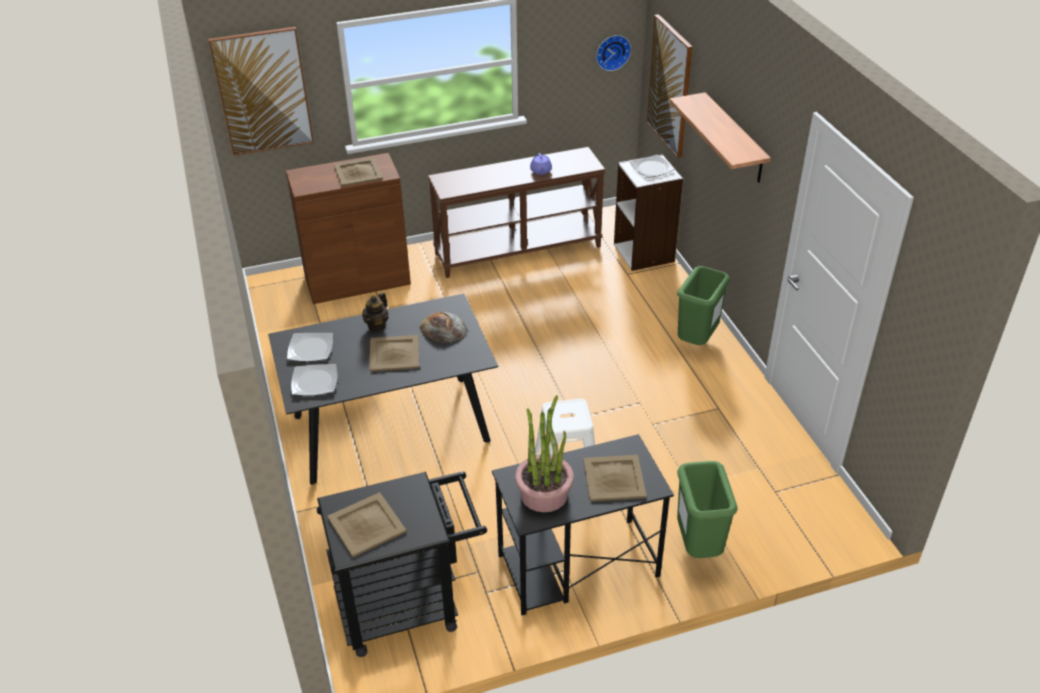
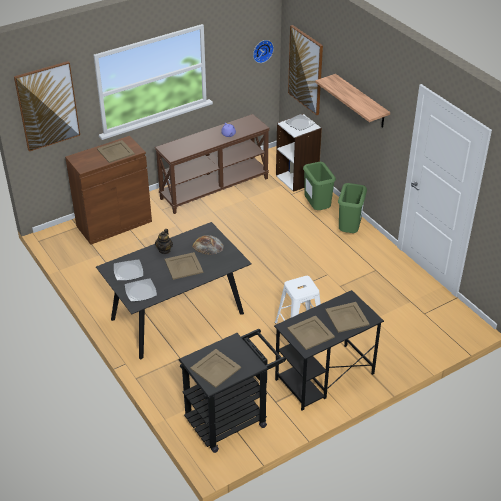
camera: 15 degrees left, 0 degrees up
(544, 493) = (310, 333): potted plant -> beige tray
(697, 546) = (389, 352): green trash can -> green trash can (316, 208)

